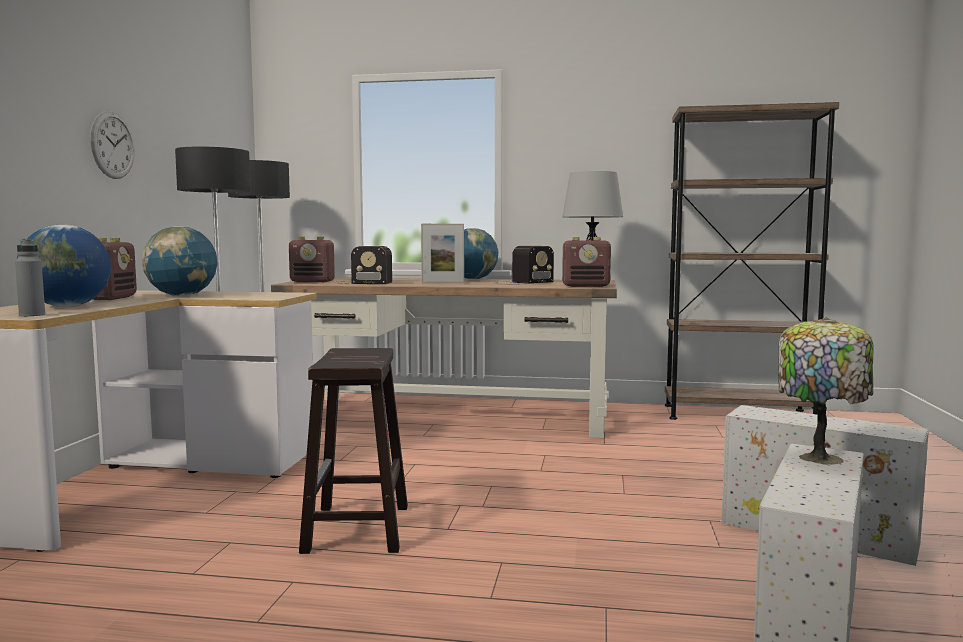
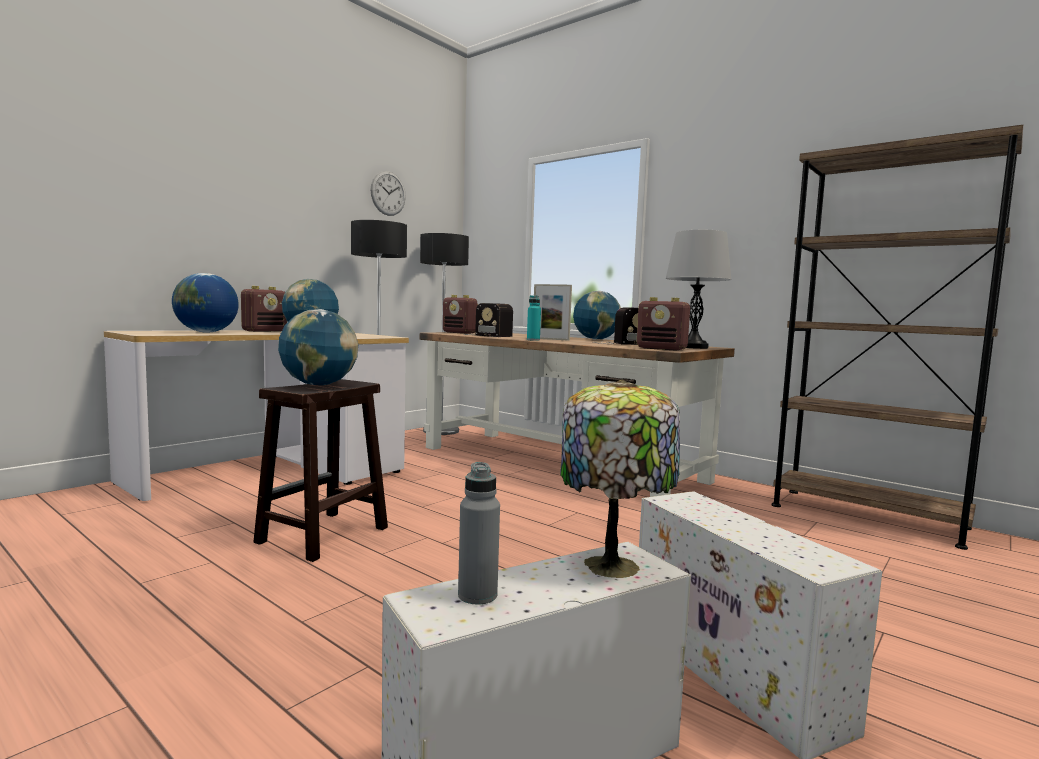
camera: 30 degrees right, 0 degrees up
(32, 315) = (153, 333): grey bottle -> grey bottle (477, 595)
(112, 145) = (299, 220): wall clock -> wall clock (388, 193)
(344, 356) = (319, 385): none -> globe
(438, 285) = (533, 340): none -> turquoise bottle

